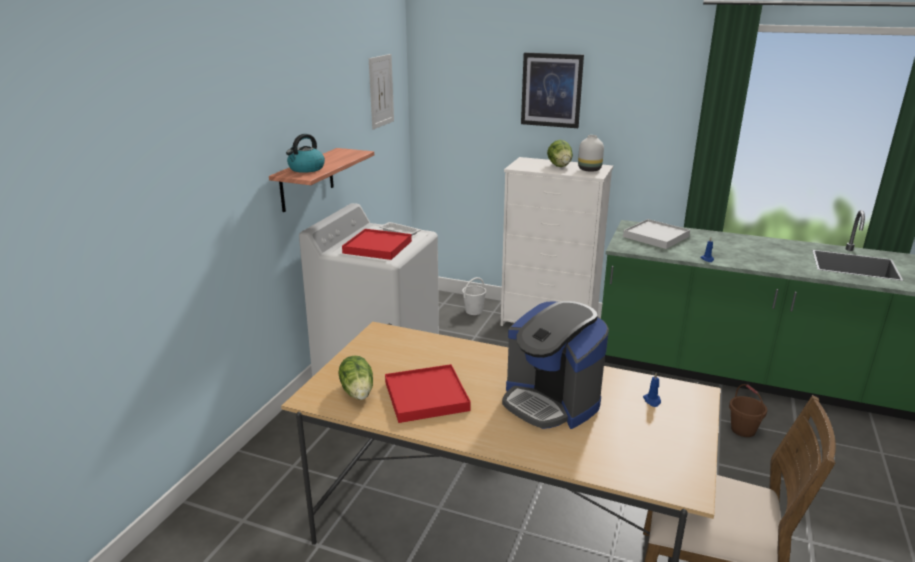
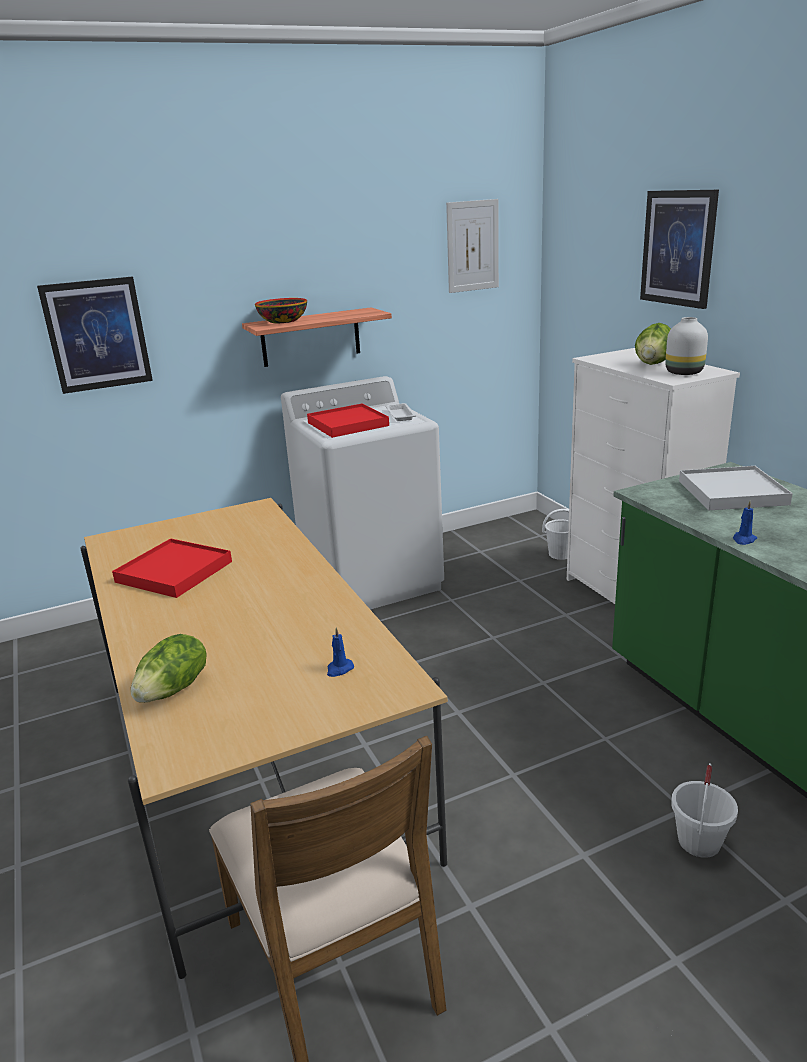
camera: 45 degrees right, 0 degrees up
(174, 208) = (97, 335): none -> picture
(306, 169) = (283, 321): kettle -> bowl
(358, 391) = (143, 547): lettuce -> lettuce (174, 689)
(550, 402) = (249, 622): coffee machine -> none
(743, 430) = (699, 842): brown bucket -> white bucket

